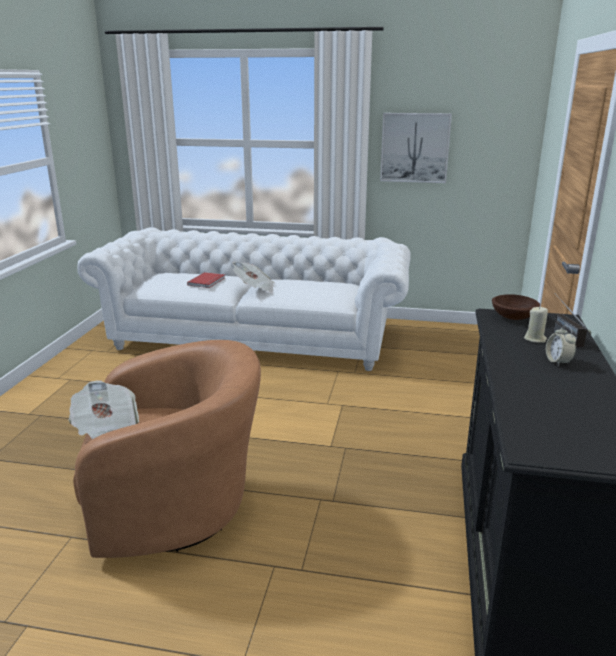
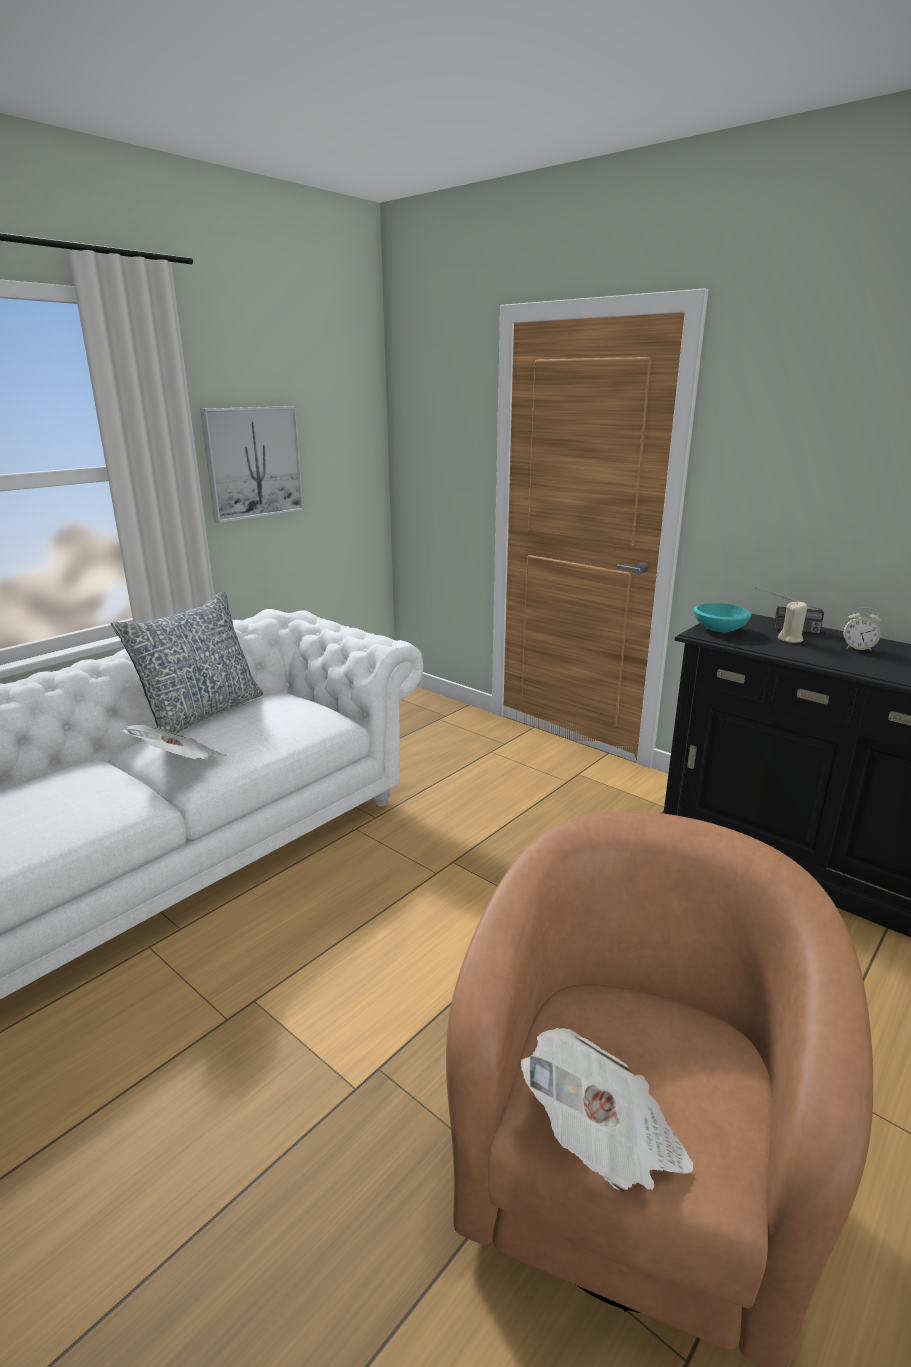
camera: 60 degrees left, 0 degrees up
(207, 281) = (61, 799): red book -> none
(305, 277) = (201, 714): none -> pillow
(514, 317) = (720, 629): brown bowl -> turquoise bowl

